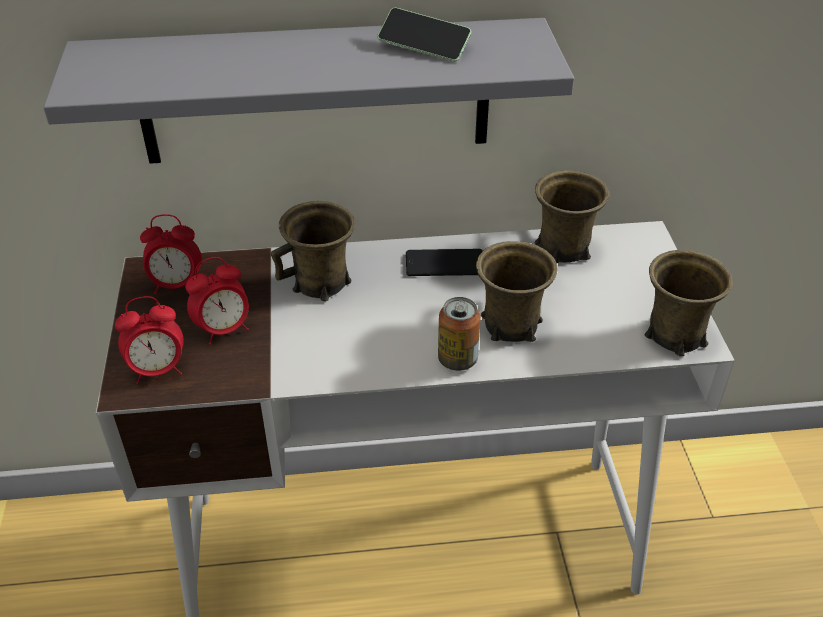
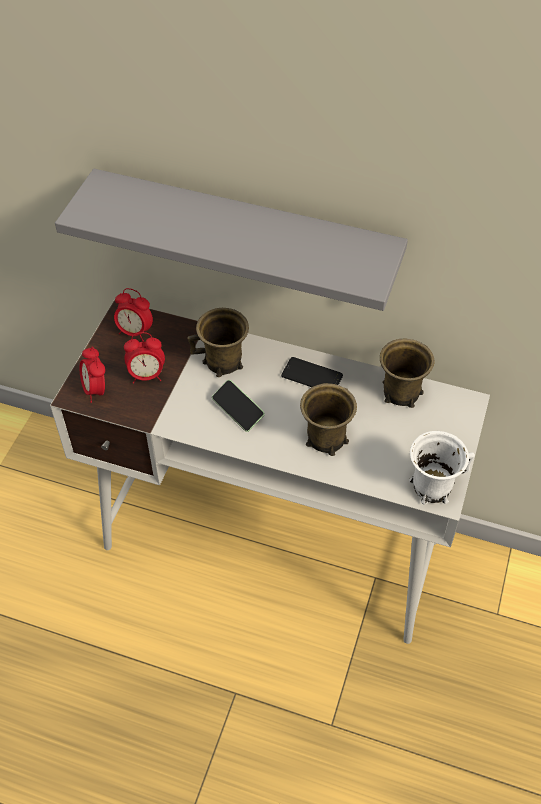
camera: 25 degrees right, 10 degrees up
(158, 370) = (96, 390): alarm clock -> alarm clock turned 60 degrees clockwise
(424, 46) = (305, 242): phone -> phone (238, 410)
(457, 359) = (276, 450): can -> none
(674, 334) = (431, 486): brown mug -> white mug

